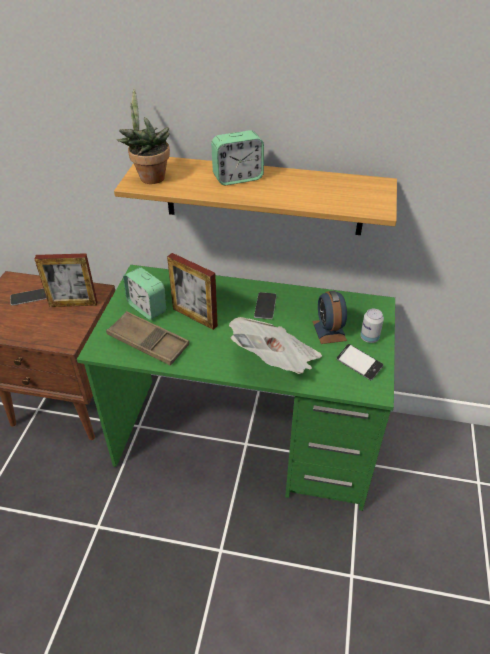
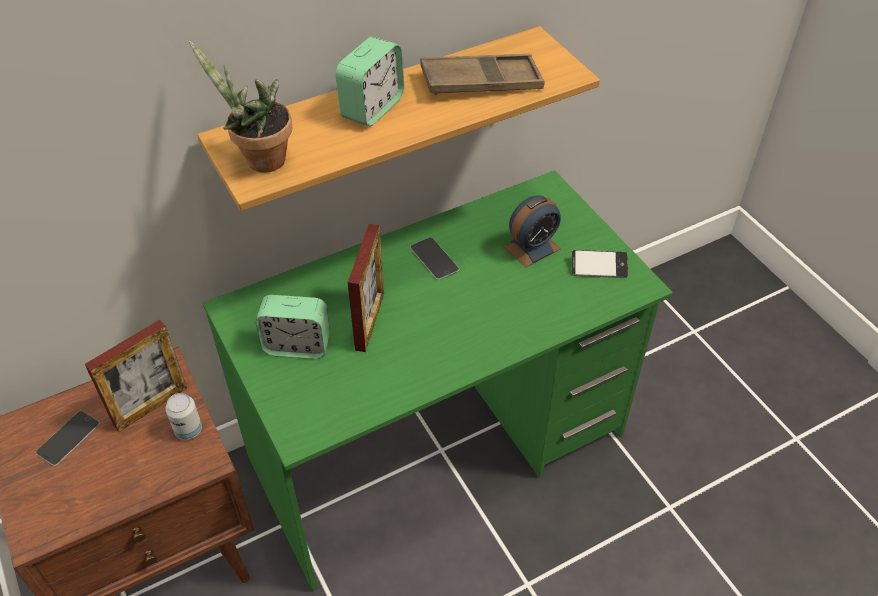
camera: 40 degrees left, 5 degrees up
(148, 342) = (351, 387): brown tray -> brown tray (481, 82)
(195, 317) = (370, 321): picture frame -> picture frame turned 75 degrees counterclockwise
(276, 361) = (517, 317): newspaper -> none
(329, 331) = (532, 247): alarm clock -> alarm clock turned 75 degrees counterclockwise
(369, 338) = (578, 231): can -> can (188, 430)

